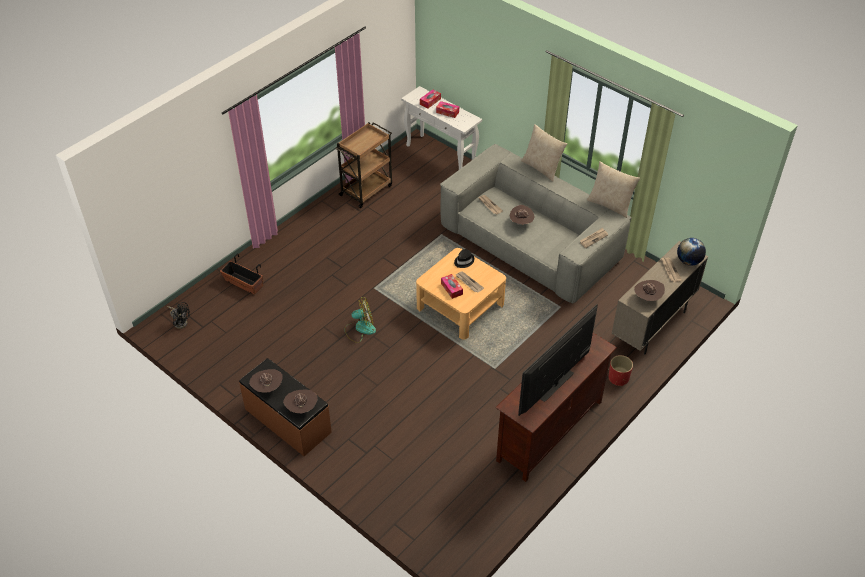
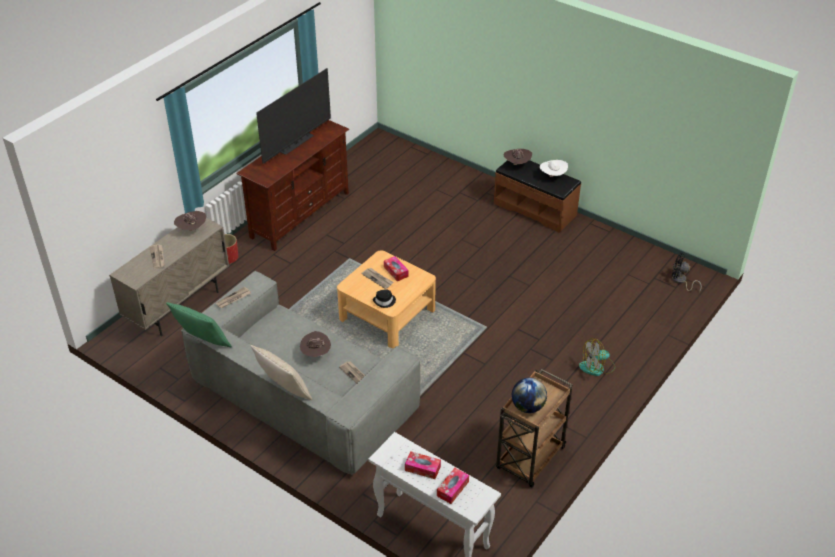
camera: 175 degrees right, 5 degrees down
(243, 283) = (634, 323): planter -> none
(267, 387) = (552, 176): brown hat -> white hat
(360, 329) = (490, 285): fan -> fan (597, 367)
(610, 205) = (203, 343): beige pillow -> green pillow
(688, 261) = (133, 267): globe -> globe (528, 407)

